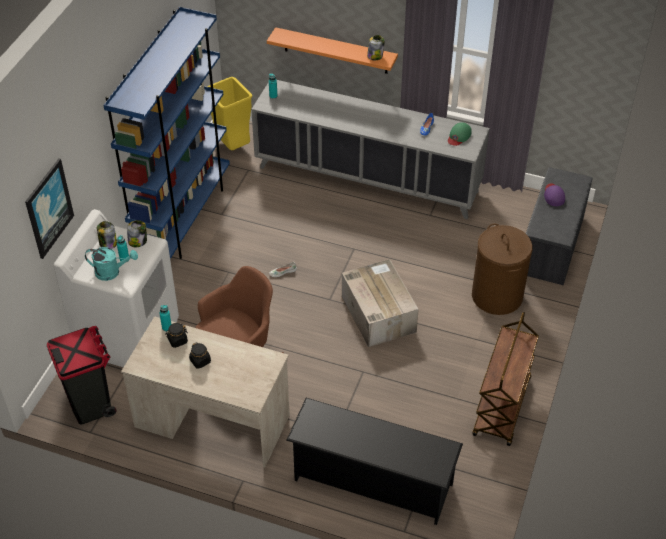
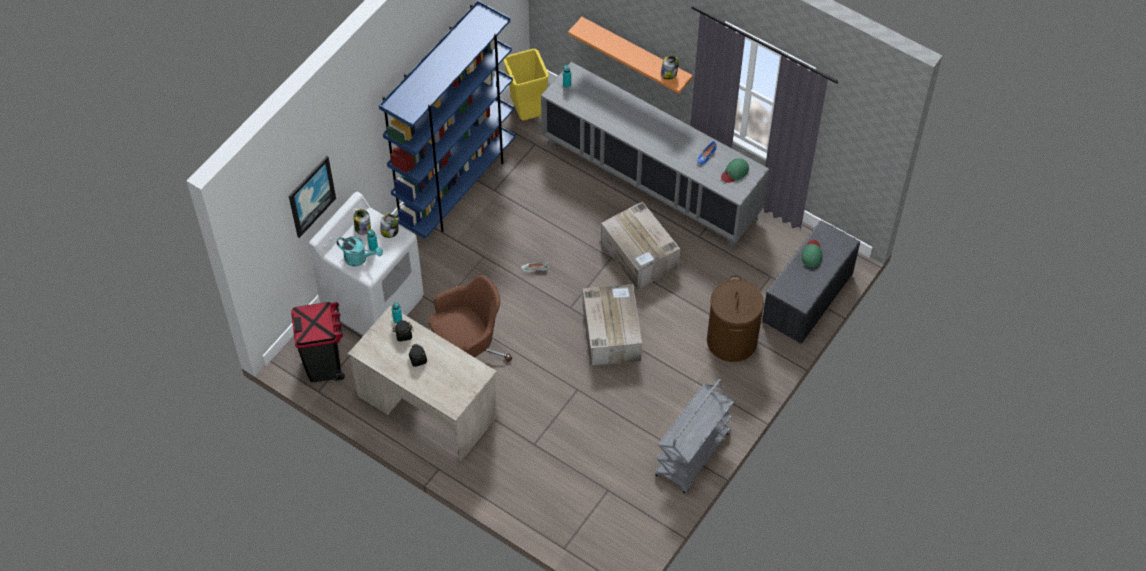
camera: 15 degrees right, 10 degrees up
(372, 482) = (551, 497): black shoe rack -> none
(381, 241) = (640, 255): none -> cardboard box
(502, 407) = (693, 455): brown cart -> grey cart
(553, 195) = (812, 254): purple cap -> green cap

